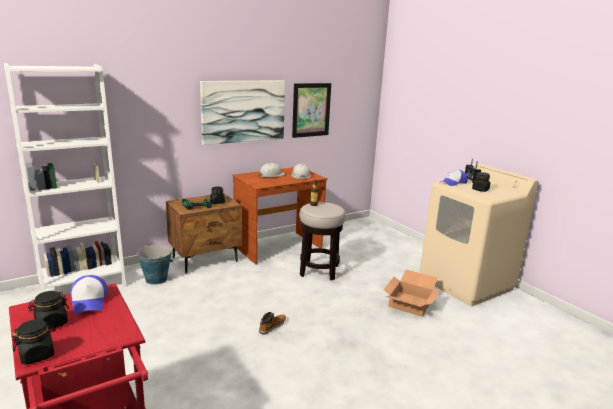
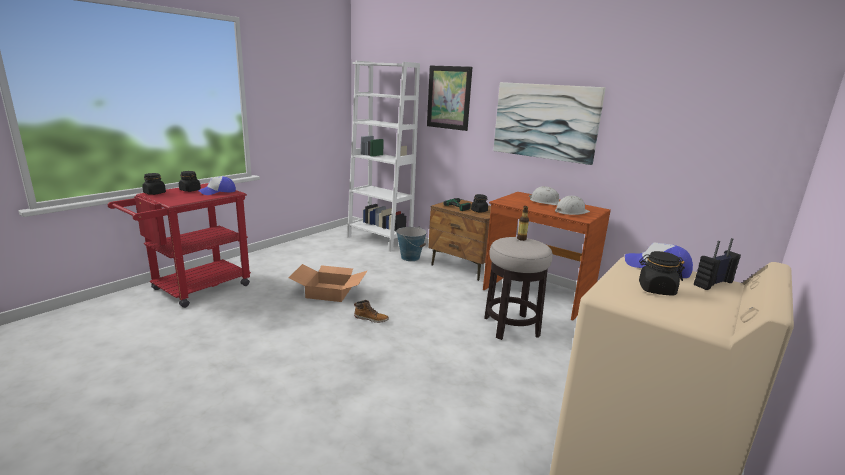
camera: 70 degrees right, 0 degrees up
(311, 110) = (647, 134): picture -> picture (449, 97)
(409, 303) = (498, 409): cardboard box -> cardboard box (330, 292)

